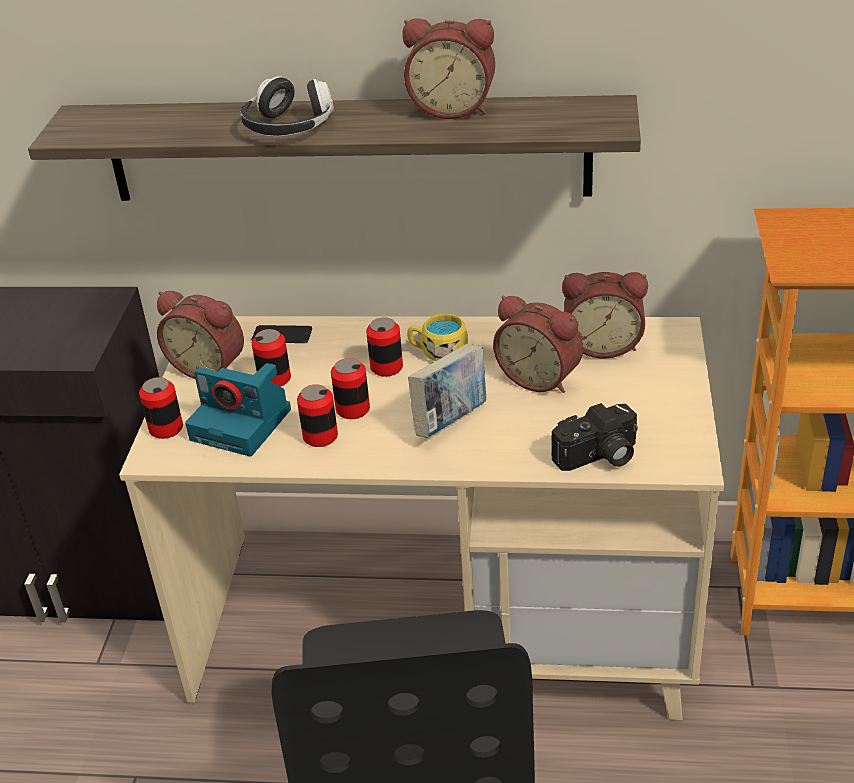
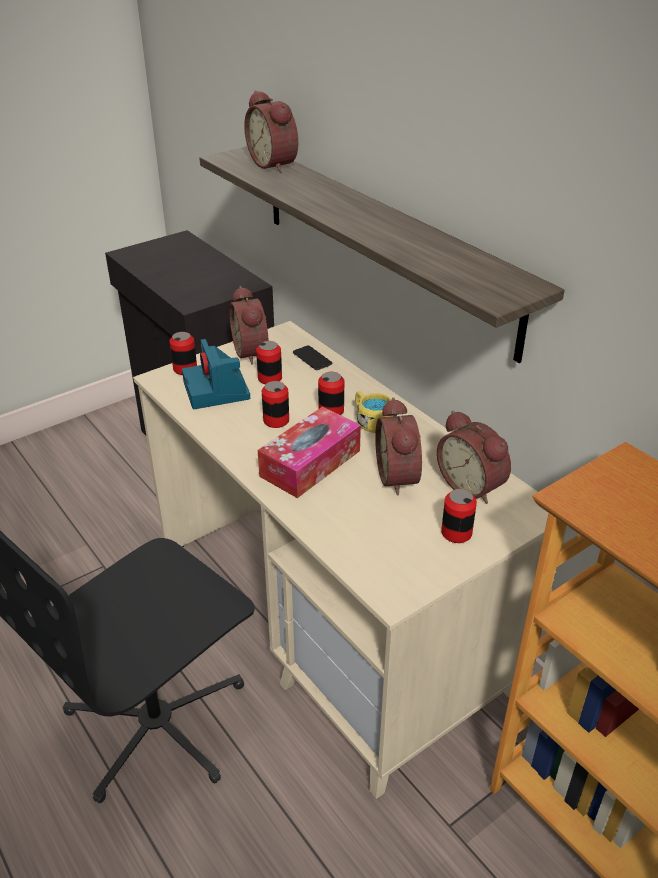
camera: 45 degrees right, 0 degrees up
(289, 128) = (323, 204): headphones -> none
(320, 436) = (237, 423): can -> can (456, 533)
(450, 420) = (310, 463): book -> tissue box
(452, 108) = (429, 238): alarm clock -> alarm clock (275, 164)
(598, 457) = (348, 547): camera -> none

